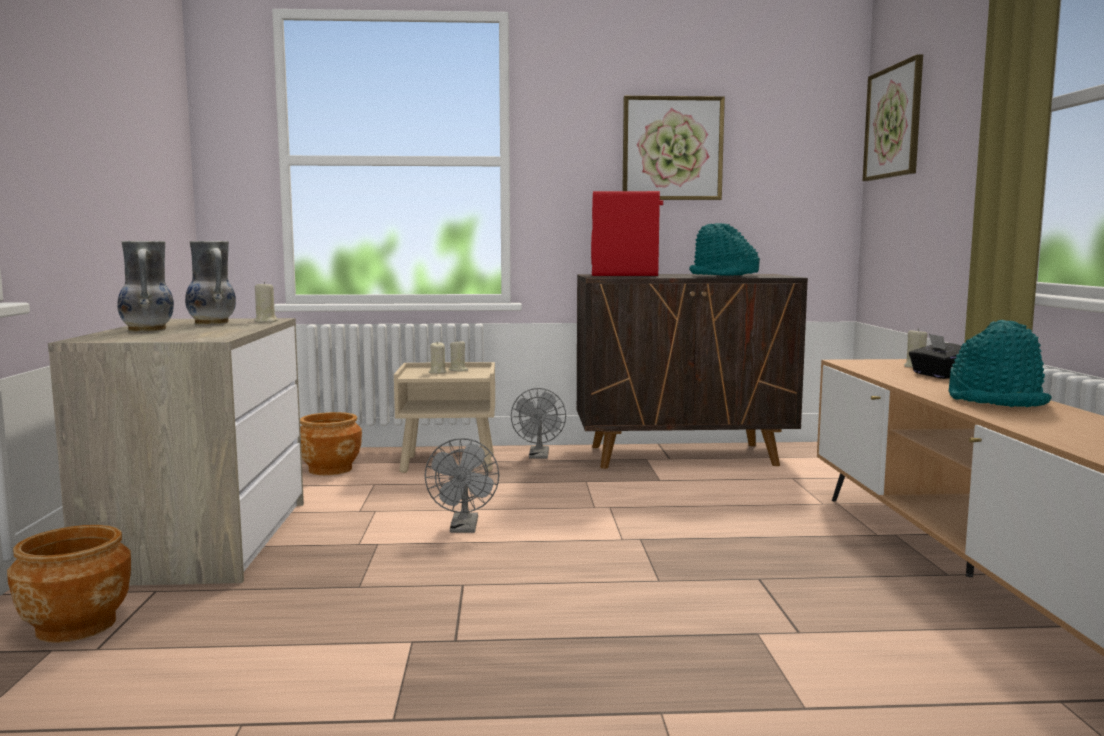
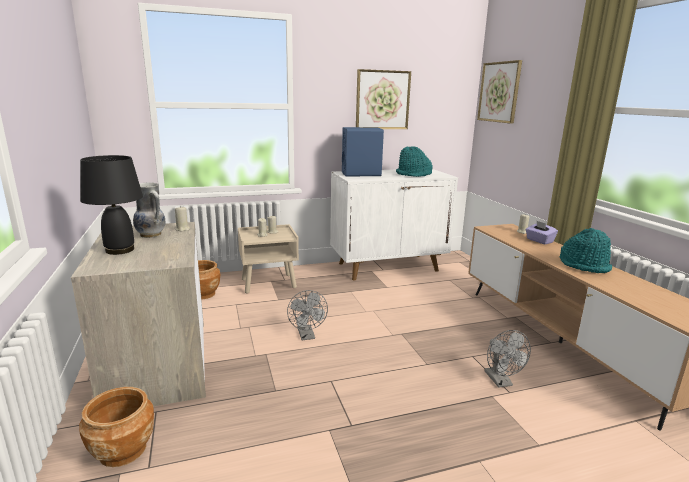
camera: 15 degrees left, 10 degrees up
(148, 330) = (120, 250): vase -> black table lamp
(539, 456) = (315, 273): grey fan -> grey fan (501, 382)
(625, 275) = (361, 174): red speaker -> blue speaker
(683, 455) = (389, 267): brown cabinet -> white cabinet
(937, 375) = (539, 241): black tissue box -> purple tissue box

